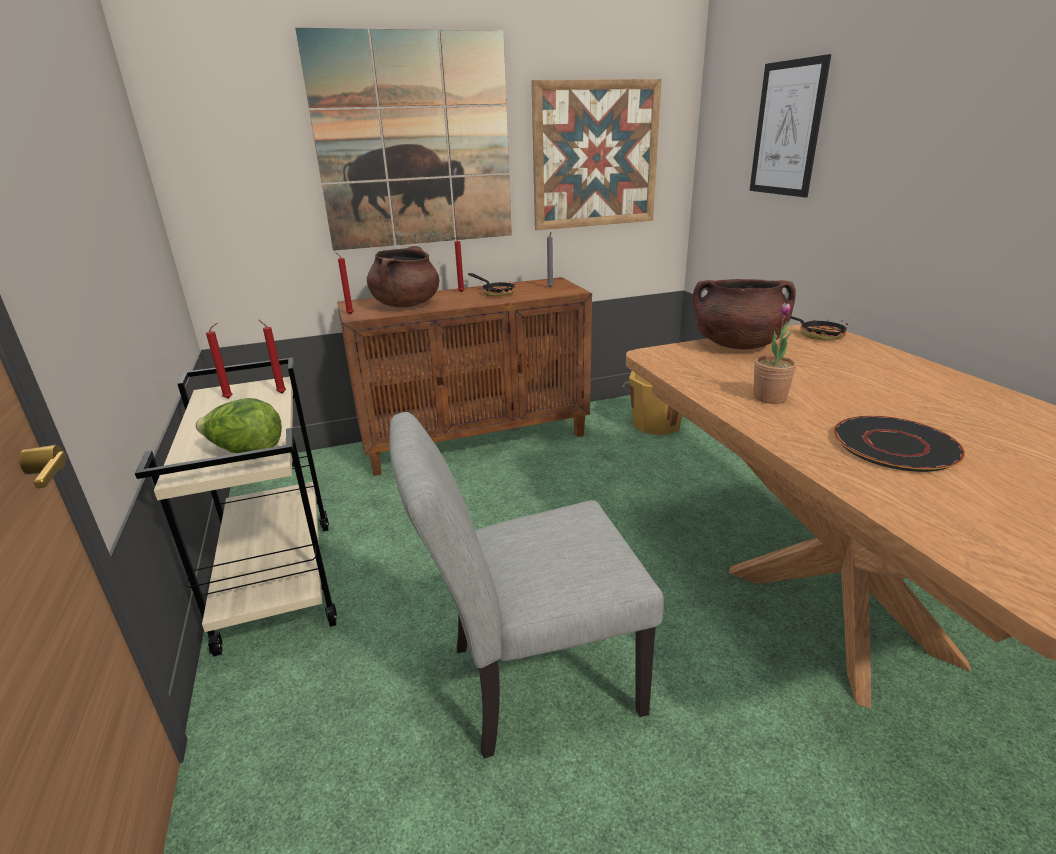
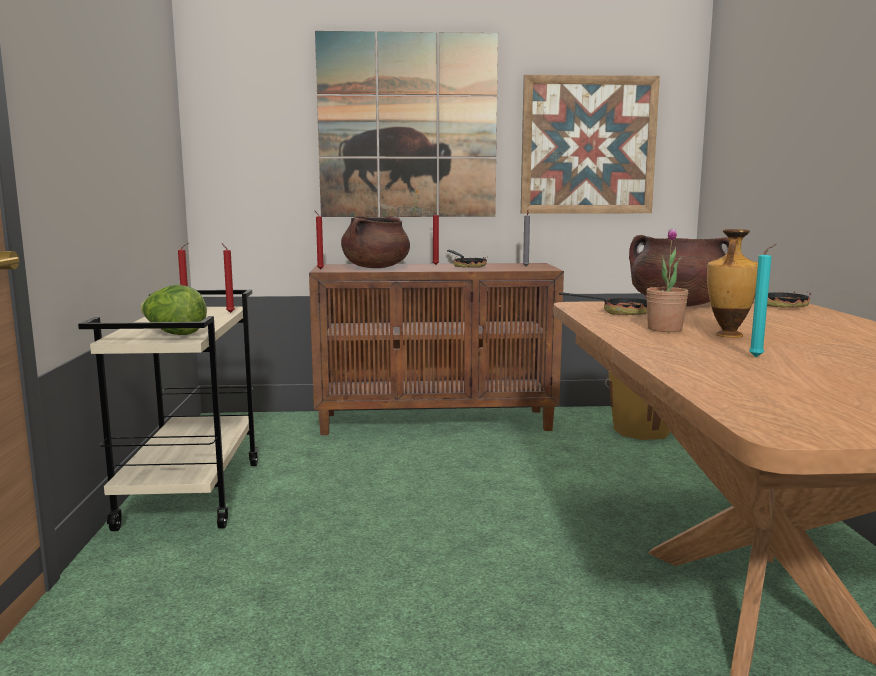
camera: 15 degrees right, 15 degrees down
(529, 682) = (378, 595): grey chair -> none
(701, 367) = (619, 312): none -> frying pan
(787, 129) = (771, 111): picture -> none
(831, 402) = (727, 335): none -> vase
(896, 445) = (758, 357): black plate -> turquoise candle

